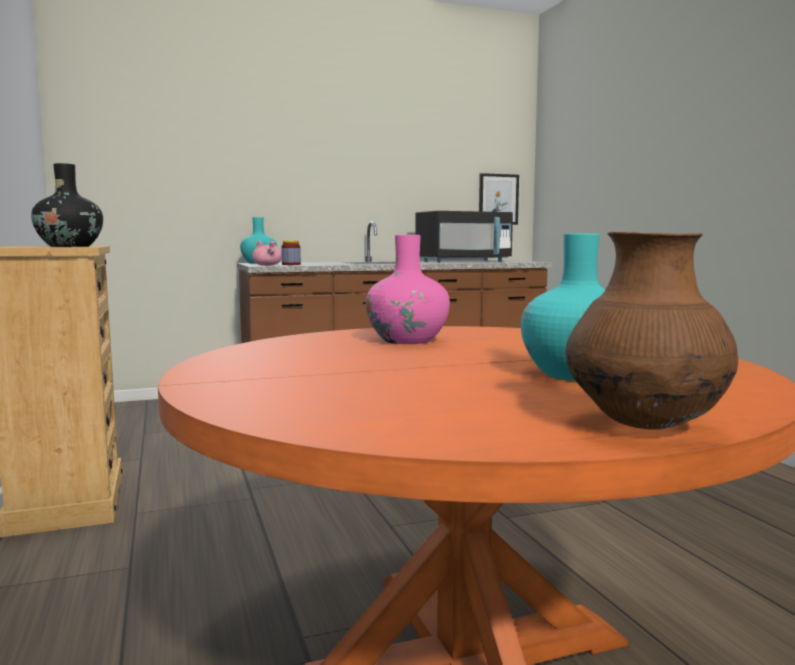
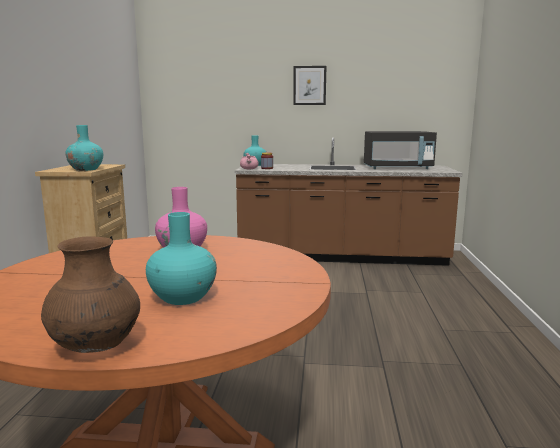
camera: 25 degrees right, 5 degrees up
(70, 246) = (86, 169): black vase -> turquoise vase
(498, 199) = (440, 119): picture -> picture (309, 85)

